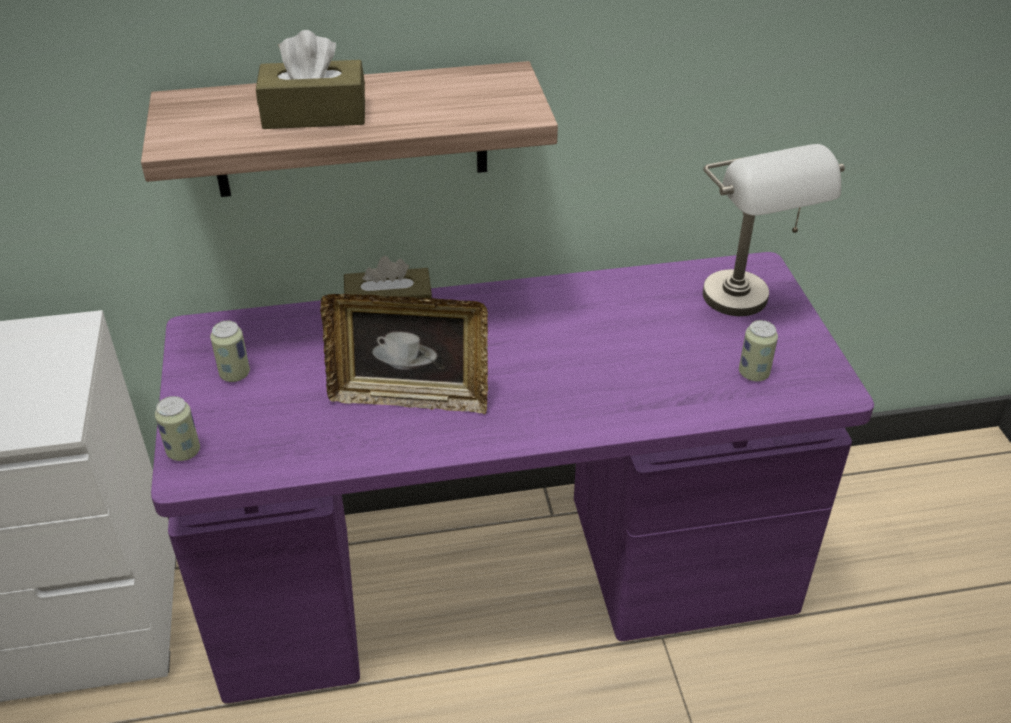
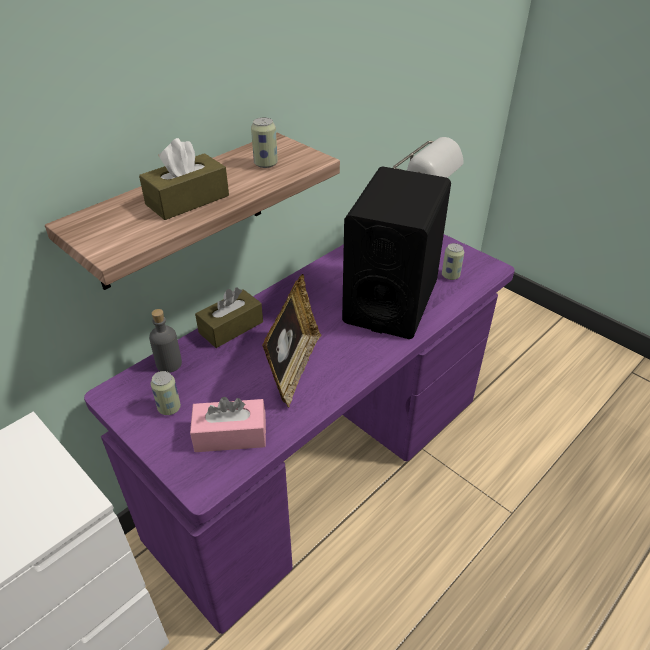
camera: 35 degrees left, 0 degrees up
(183, 451) = (185, 473): can -> can (265, 164)
(266, 436) = (230, 435): none -> pink tissue box
(282, 324) = (169, 364): none -> grey bottle
(410, 397) = (294, 369): picture frame -> picture frame turned 45 degrees counterclockwise
(624, 370) = (390, 301): none -> black speaker

